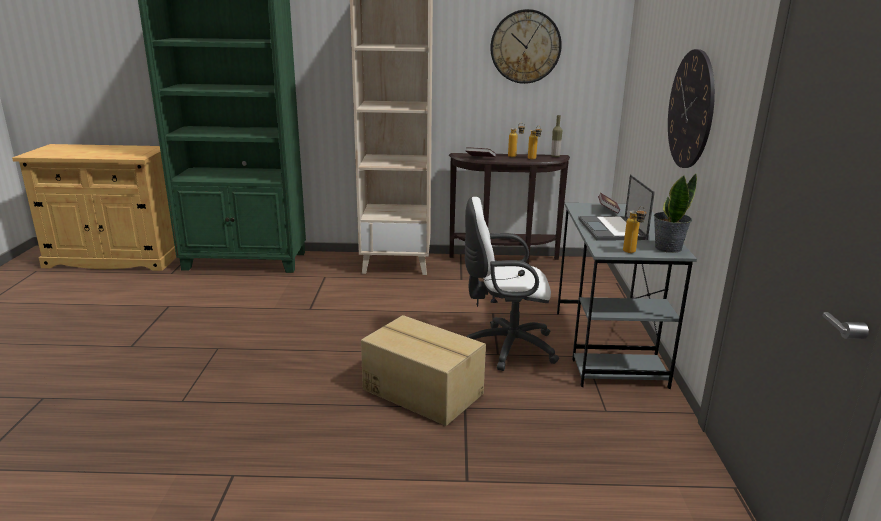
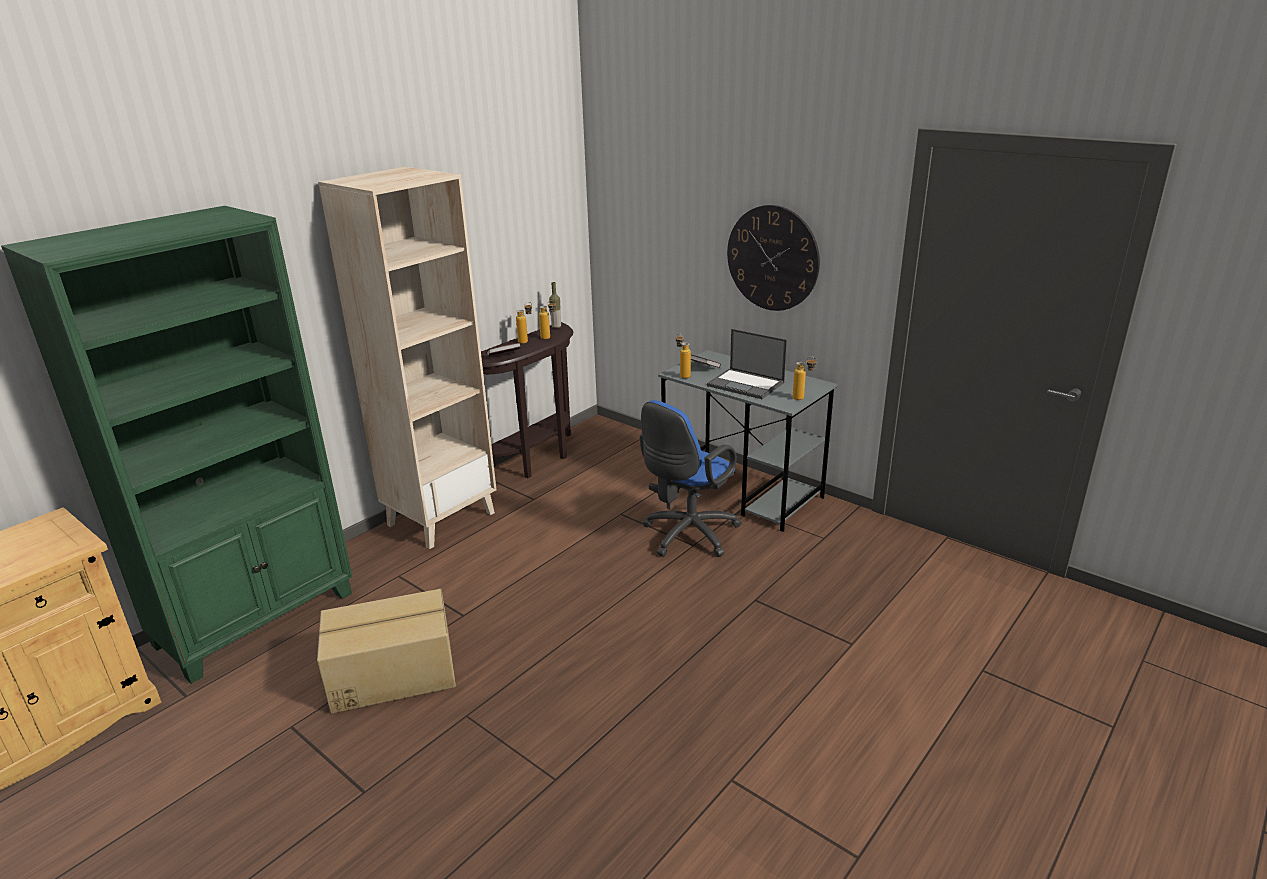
camera: 50 degrees left, 5 degrees up
(423, 391) = (708, 610): cardboard box -> cardboard box (392, 673)
(505, 347) = (687, 536): white office chair -> blue office chair
(525, 46) = (504, 214): wall clock -> none
(579, 208) = (682, 375): none -> bottle
(667, 248) = (808, 383): potted plant -> none

